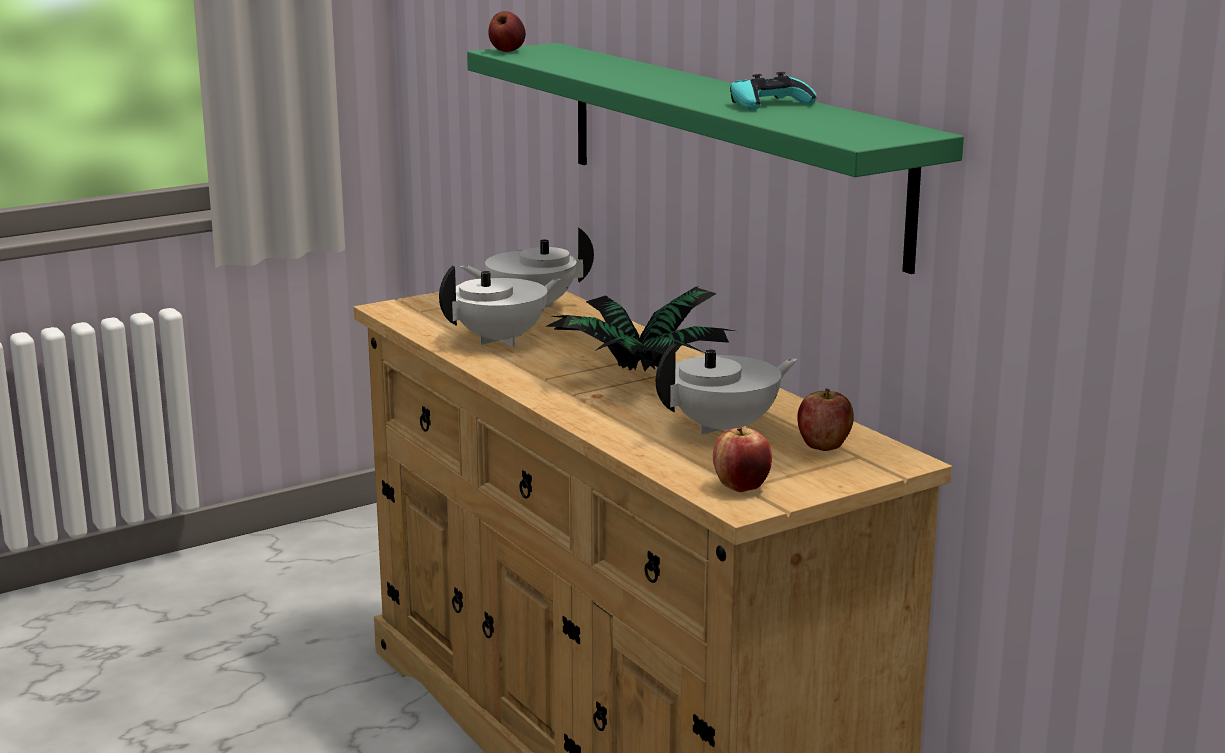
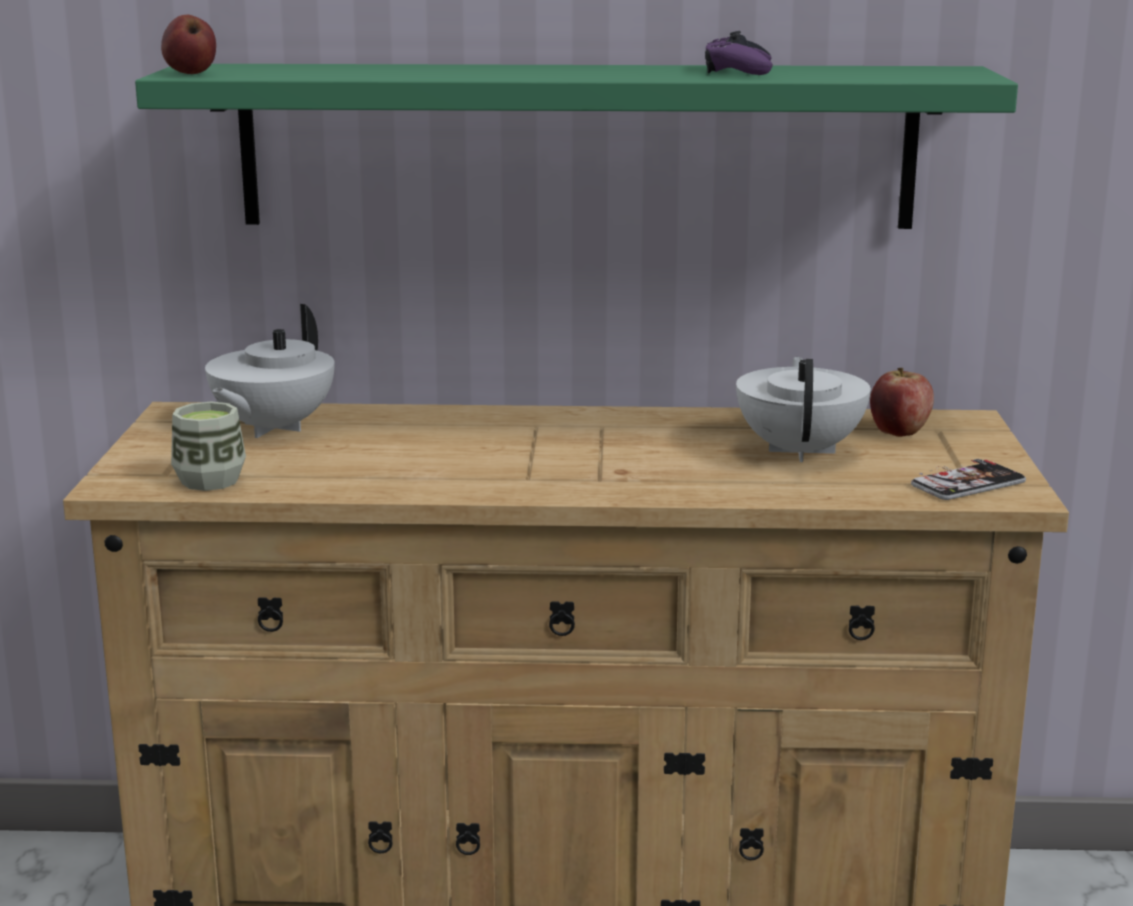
camera: 55 degrees left, 0 degrees up
(424, 321) = (210, 480): none -> cup
(502, 340) = (359, 464): white teapot -> none
(639, 375) = (590, 442): potted plant -> none
(741, 487) = (968, 484): apple -> phone
(770, 104) = (738, 70): turquoise game controller -> purple game controller

